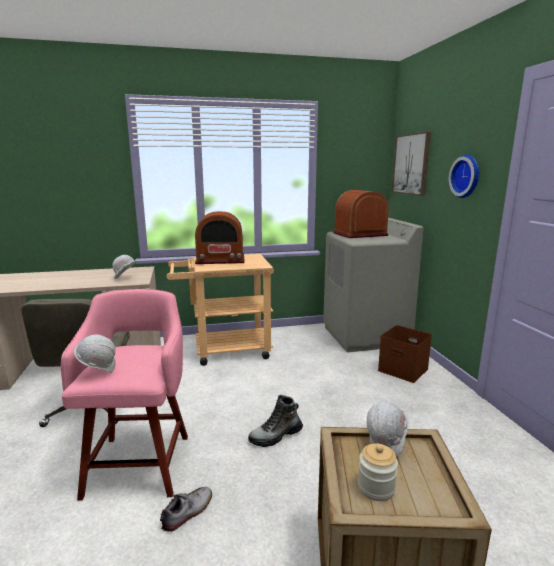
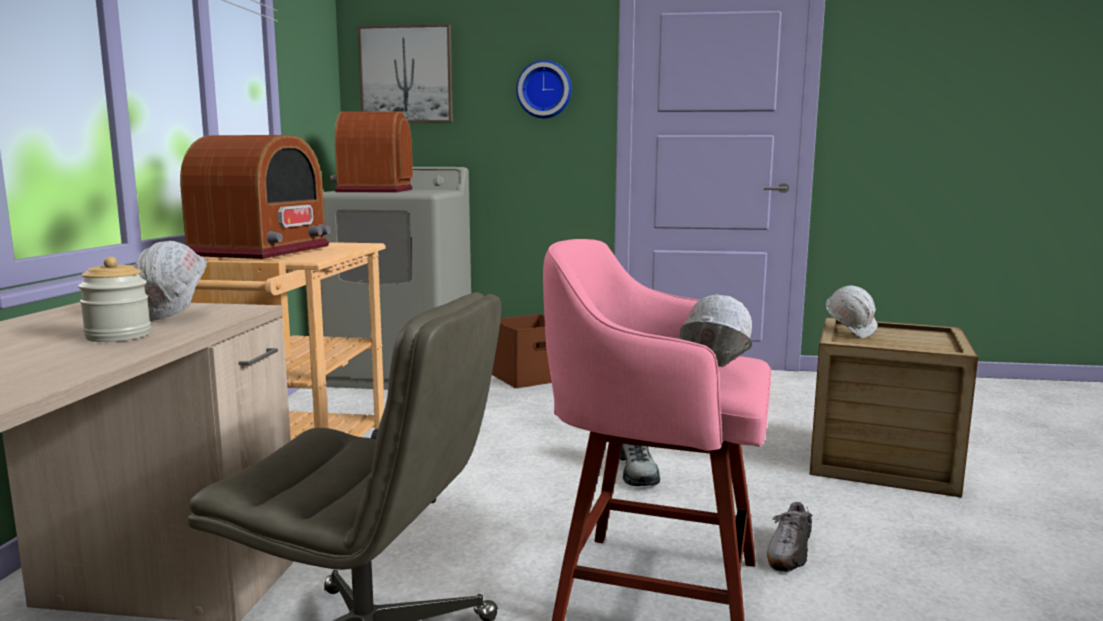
camera: 70 degrees left, 5 degrees down
(188, 512) = (789, 552): shoe -> shoe turned 120 degrees counterclockwise
(376, 488) = (918, 344): jar -> jar (118, 336)

